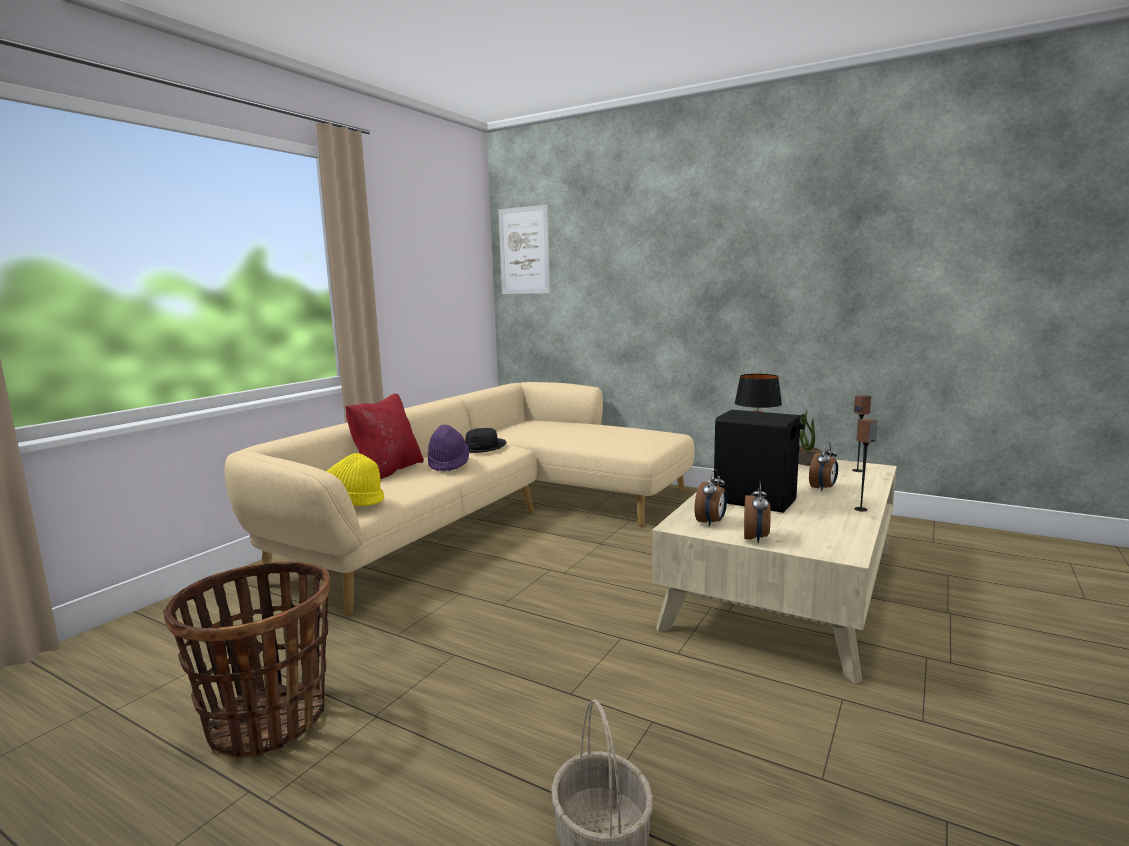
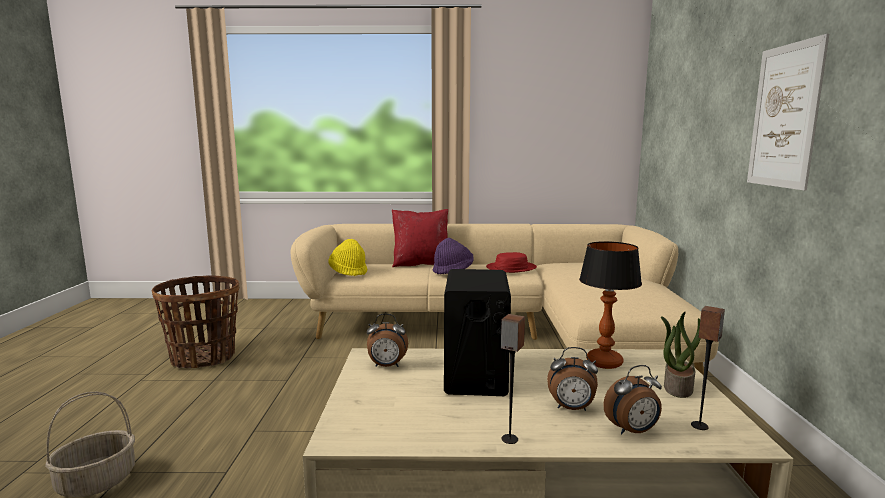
camera: 60 degrees right, 0 degrees up
(482, 446) = (511, 268): black hat -> red hat
(524, 250) = (658, 92): picture -> picture (784, 116)
(756, 538) = (356, 390): alarm clock -> alarm clock (632, 431)

